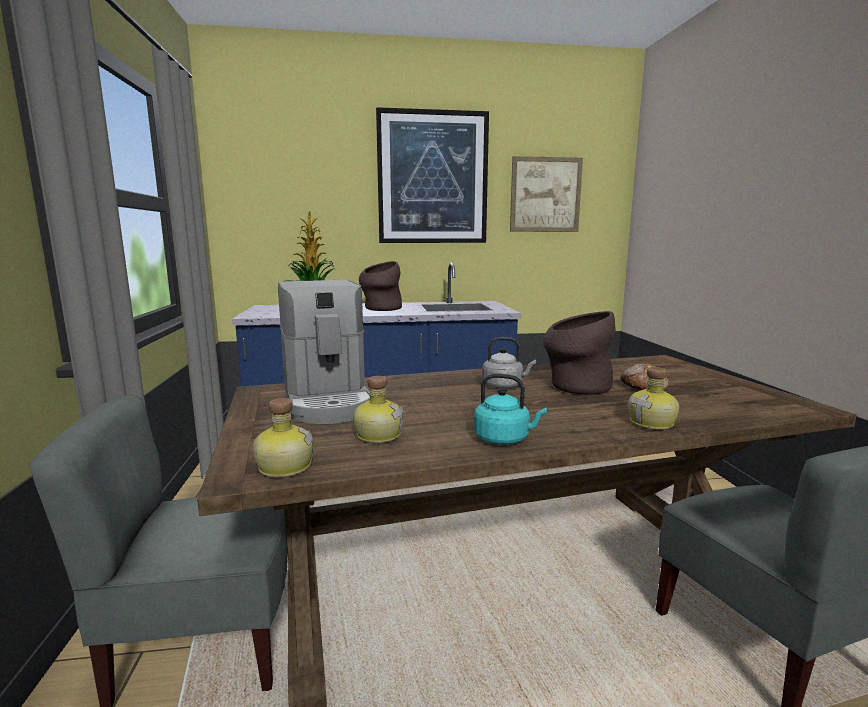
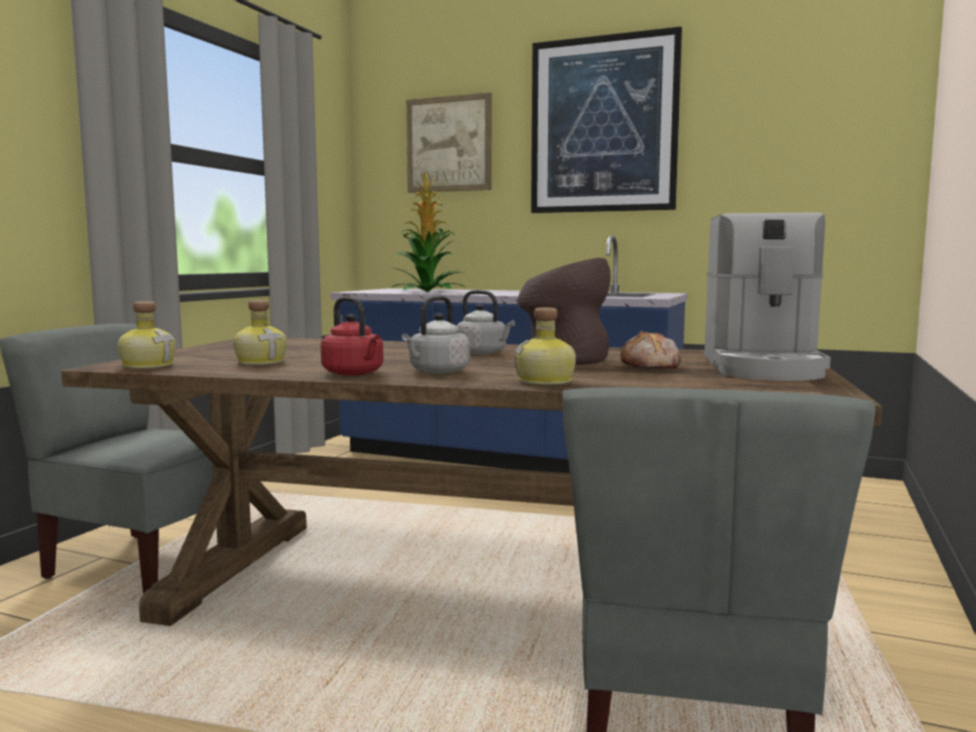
camera: 30 degrees right, 5 degrees down
(327, 401) = (286, 347): coffee machine -> coffee machine (763, 367)
(380, 309) = (505, 292): brown vase -> none
(504, 439) = (355, 373): turquoise kettle -> red kettle
(545, 195) = (771, 136): picture -> picture (449, 144)
(551, 423) = (437, 372): none -> grey kettle

